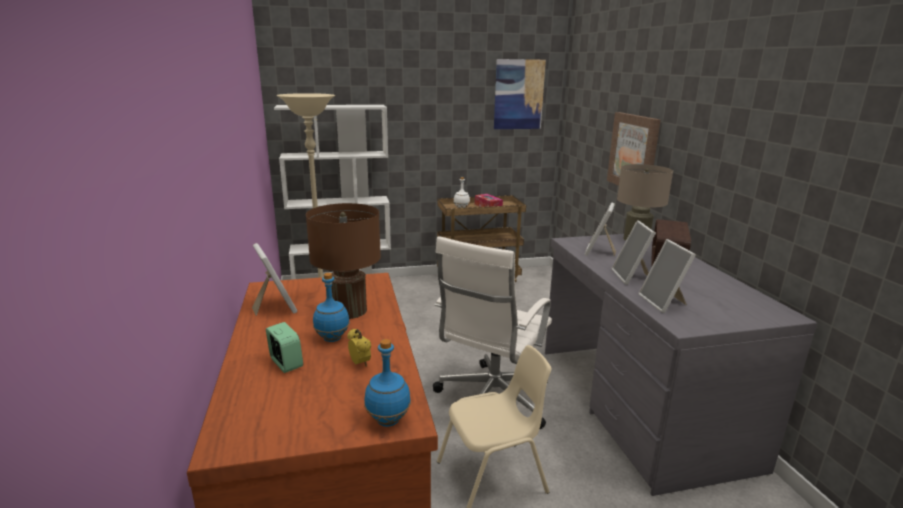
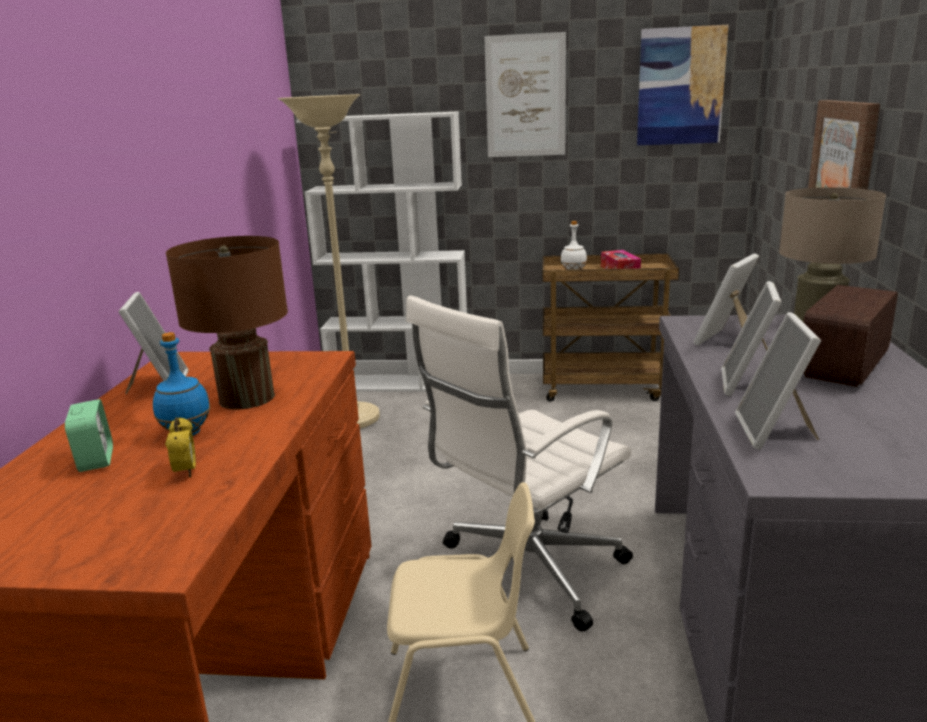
camera: 20 degrees right, 0 degrees up
(387, 421) = (138, 559): blue bottle -> none
(426, 96) = (525, 96): none -> picture

